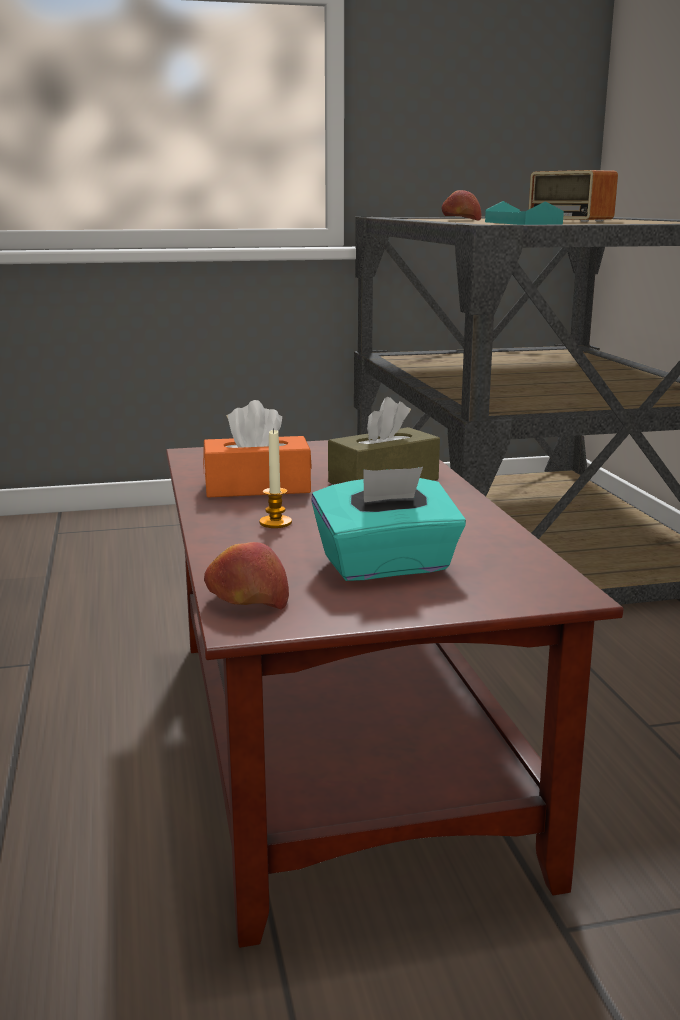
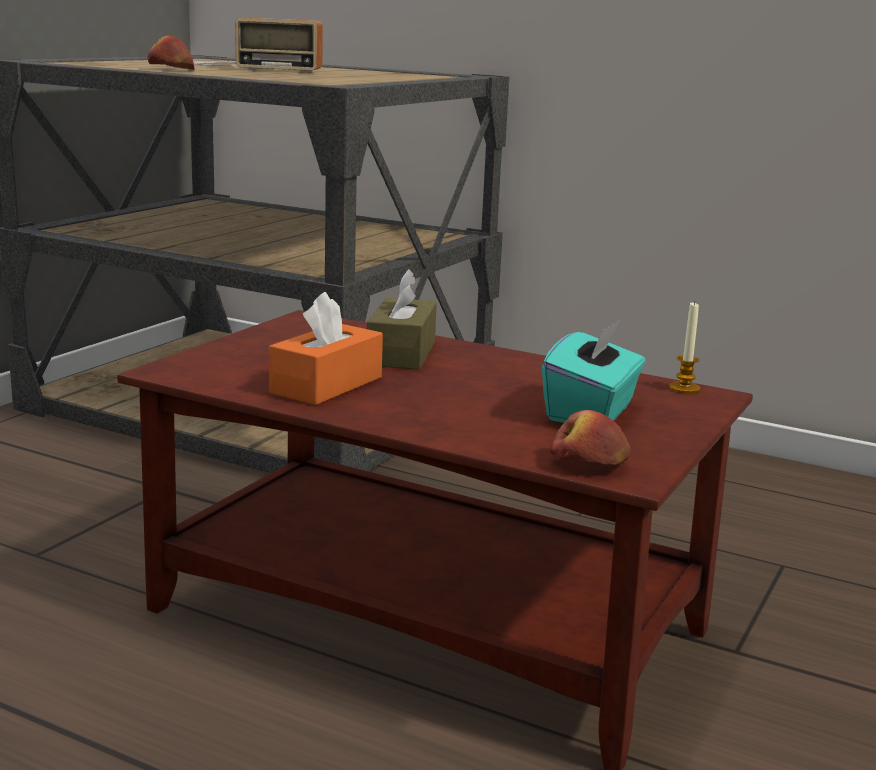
camera: 50 degrees left, 0 degrees up
(275, 523) = (433, 407): candle -> candle (684, 388)
(521, 223) = (300, 78): turquoise tray -> none

